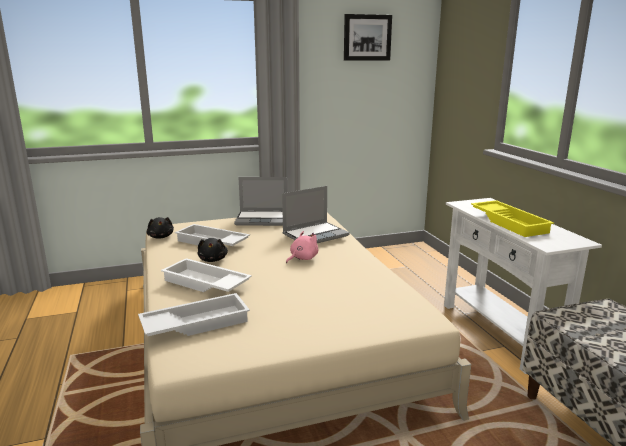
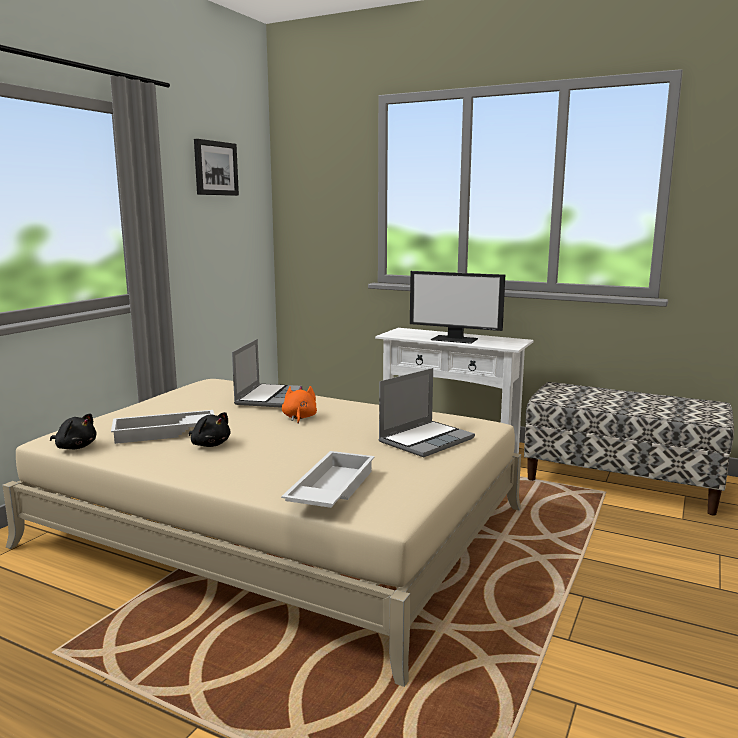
camera: 45 degrees left, 5 degrees down
(204, 284) = (259, 462): white tray -> none
(262, 219) = (175, 399): laptop -> laptop (426, 440)
(302, 258) = (299, 418): pink plush toy -> orange plush toy
(510, 223) = (455, 339): yellow tray -> monitor

